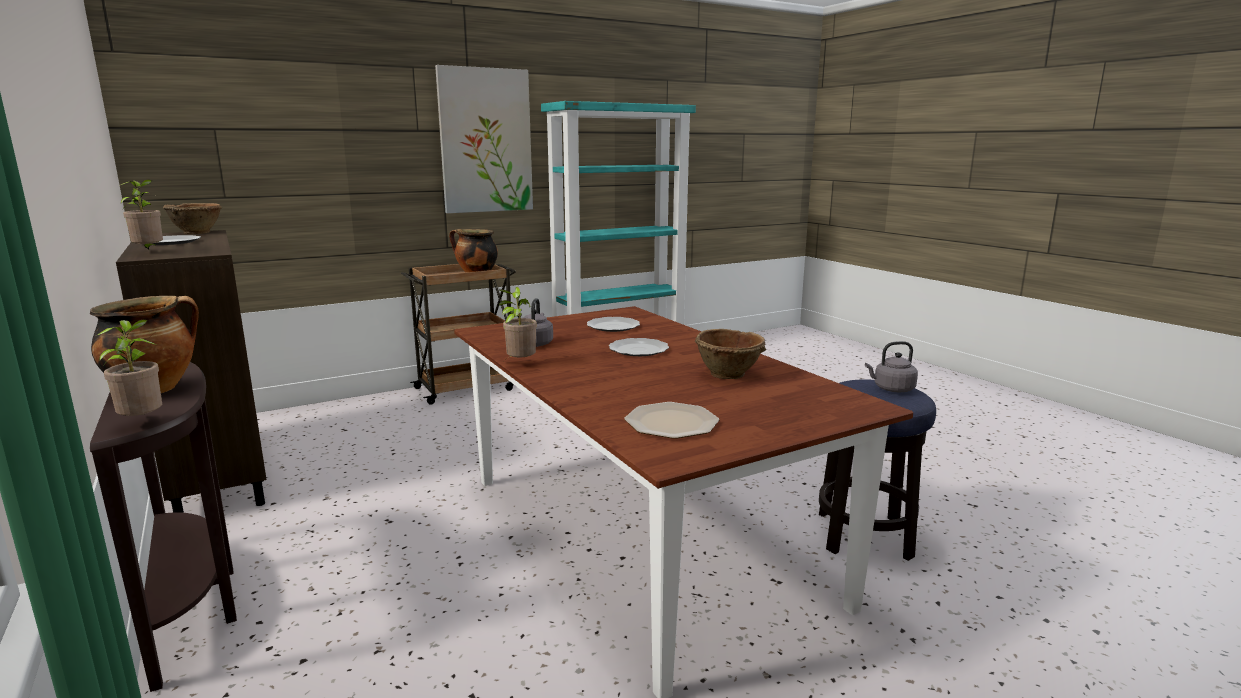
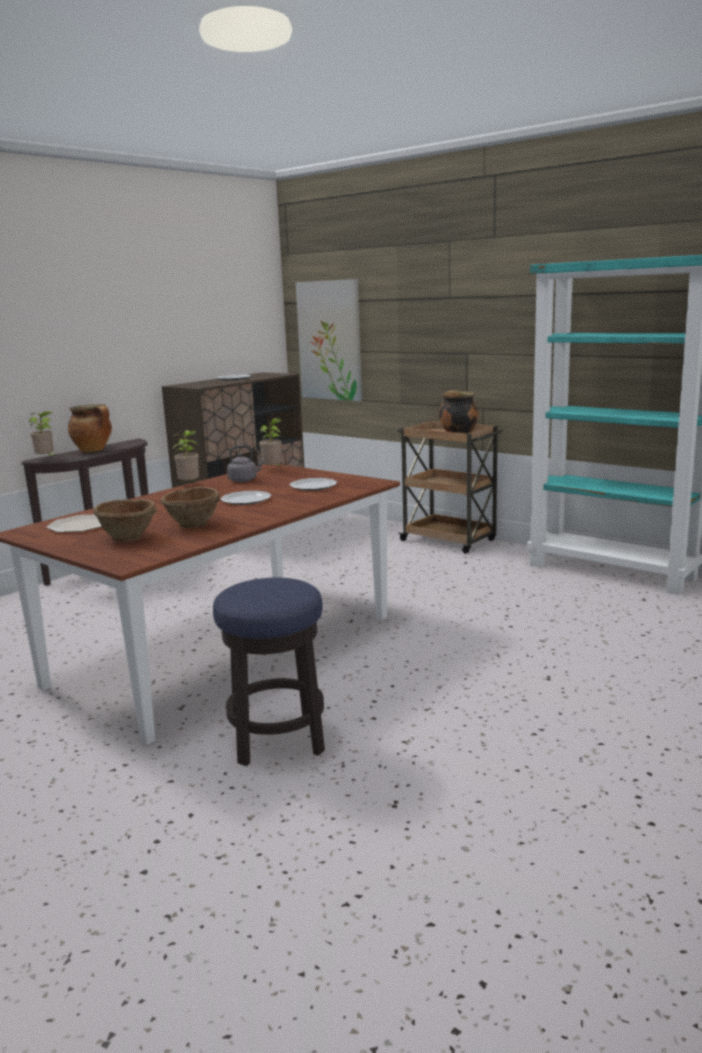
camera: 70 degrees right, 0 degrees up
(149, 252) = (194, 383): potted plant -> potted plant (273, 470)
(197, 232) = (278, 374): brown bowl -> brown bowl (129, 537)
(485, 141) = (504, 306): picture -> picture (330, 340)
(891, 389) = (277, 594): grey kettle -> none

